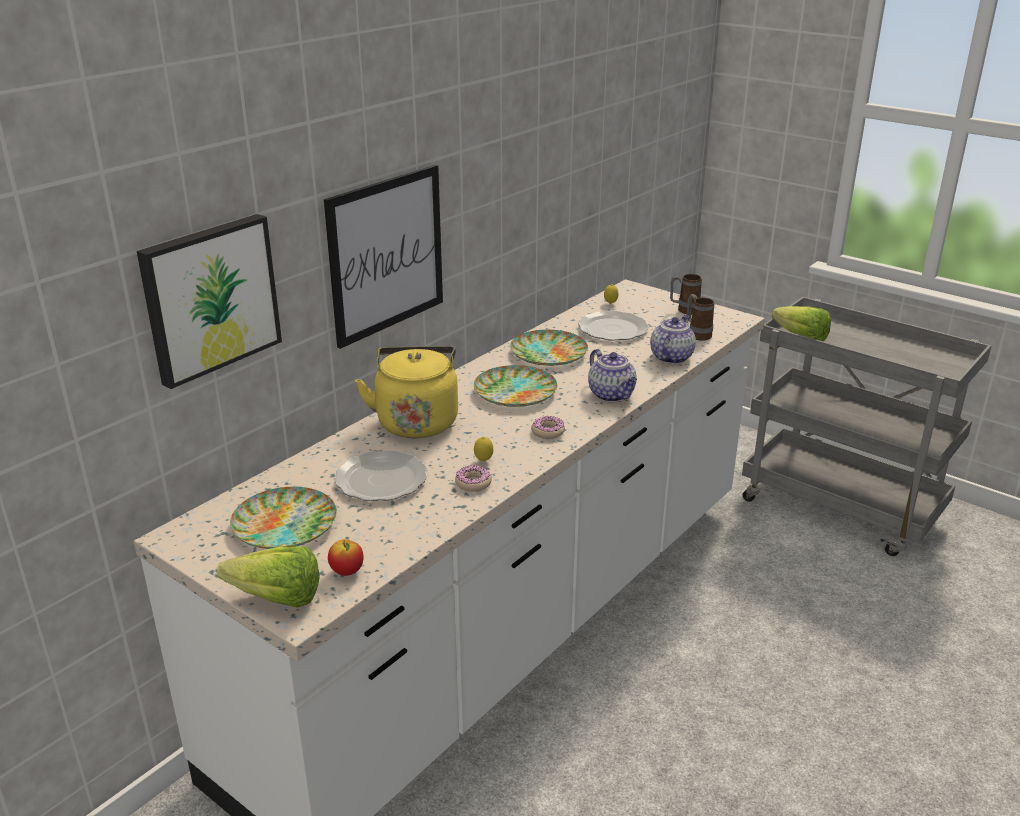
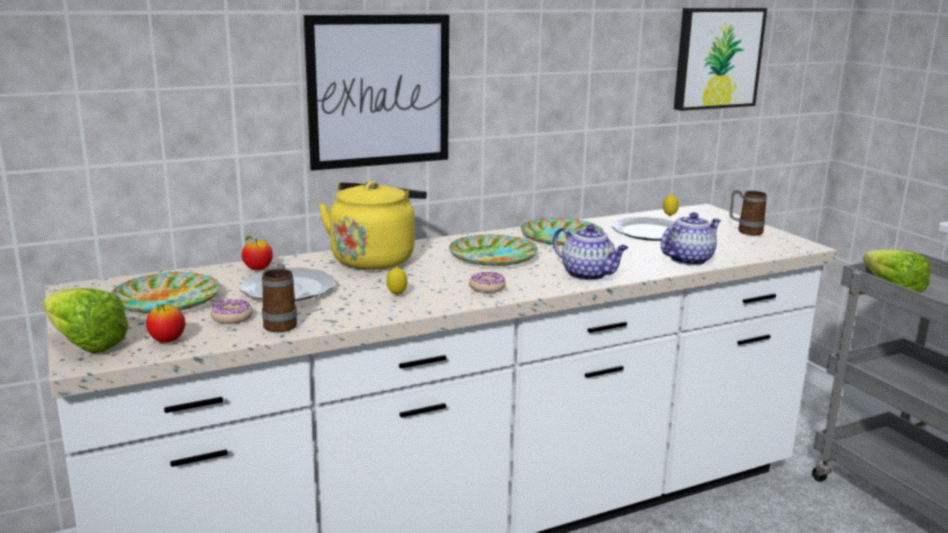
camera: 25 degrees right, 10 degrees down
(210, 298) = (160, 77): picture -> picture (716, 58)
(324, 462) = (258, 269): none -> apple
(473, 483) = (365, 307): donut -> donut (232, 317)
(612, 395) = (588, 275): teapot -> teapot turned 45 degrees counterclockwise
(697, 334) = (739, 249): mug -> mug (281, 323)

